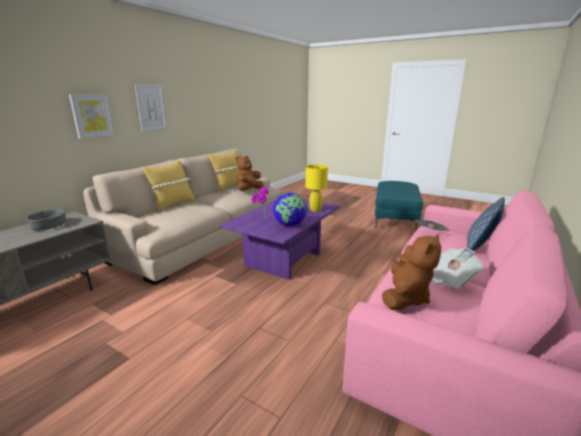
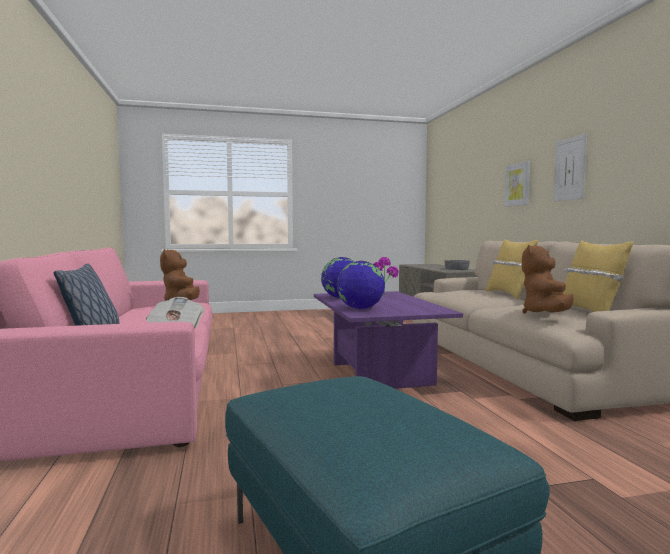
camera: 135 degrees right, 15 degrees down
(249, 191) = (546, 314): brown plush toy -> brown plush toy turned 150 degrees counterclockwise
(315, 210) = (360, 309): yellow table lamp -> globe
(451, 279) = (145, 312): newspaper -> none

